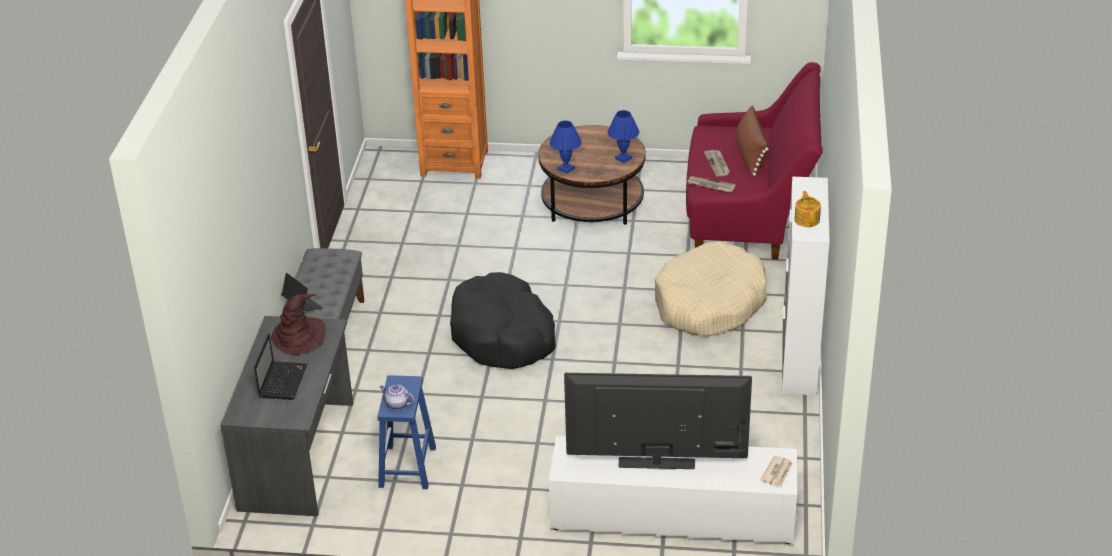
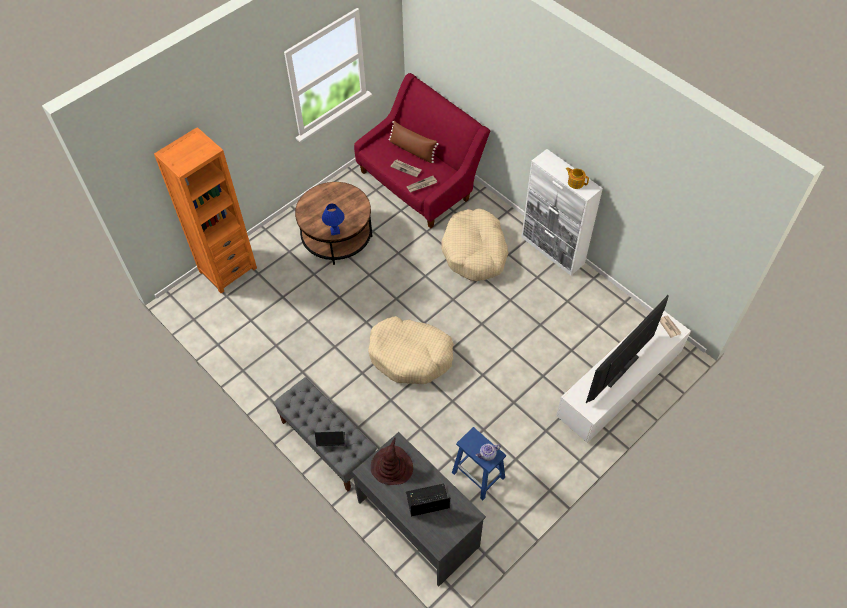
camera: 50 degrees left, 20 degrees up
(283, 380) = (426, 501): laptop -> laptop turned 60 degrees counterclockwise
(503, 335) = (410, 356): black dog bed -> beige dog bed
(624, 158) = (354, 200): blue table lamp -> none

